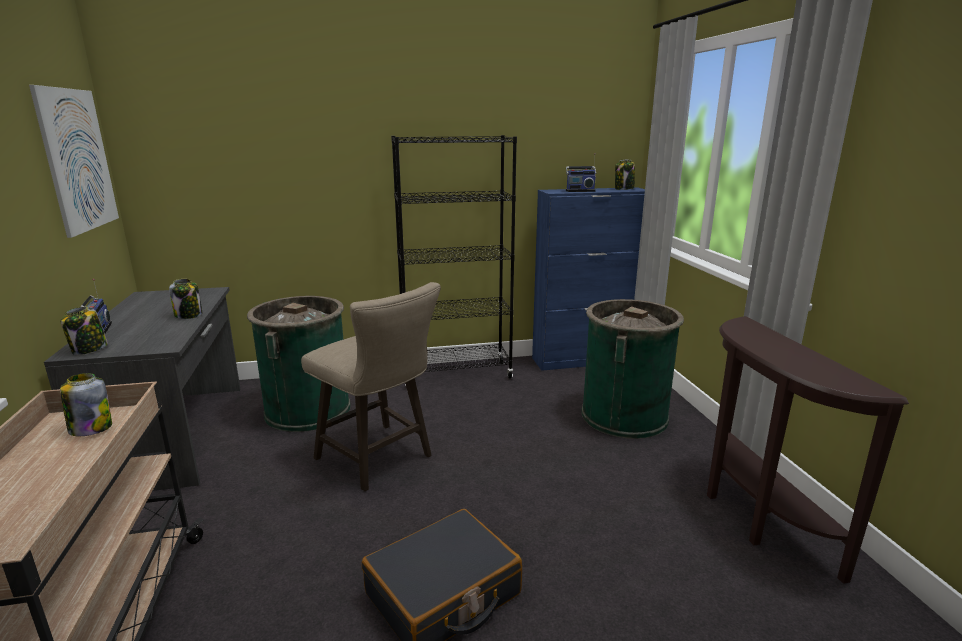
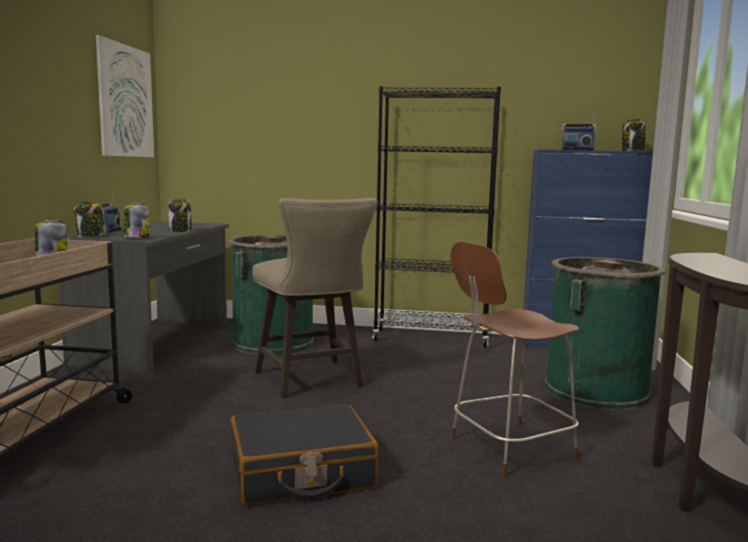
camera: 20 degrees right, 10 degrees down
(152, 344) = (136, 238): none -> jar
(597, 508) = (508, 448): none -> brown stool

